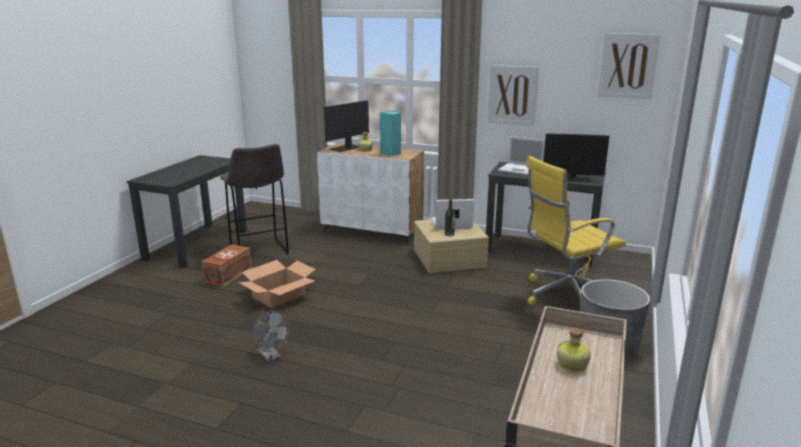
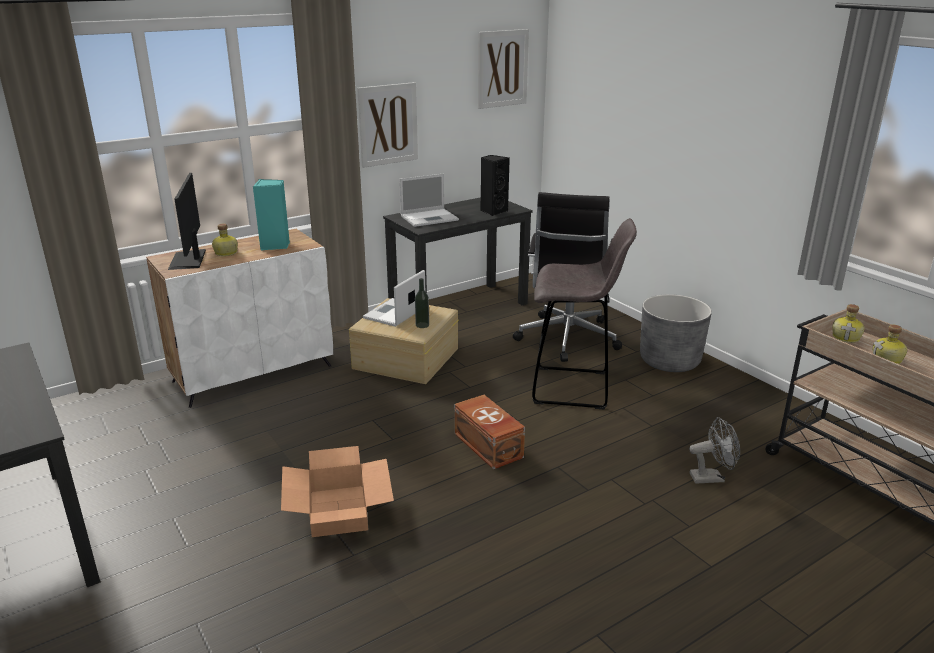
camera: 55 degrees left, 5 degrees up
(227, 275) = (204, 540): brown storage box -> brown storage box (488, 446)
(259, 251) = (163, 482): grey stool -> grey stool (574, 388)
(271, 356) = (504, 572): grey fan -> grey fan (711, 477)
(565, 296) = (567, 339): yellow office chair -> black office chair
(572, 178) = (493, 211): monitor -> black speaker
(590, 340) = (846, 337): none -> bottle

